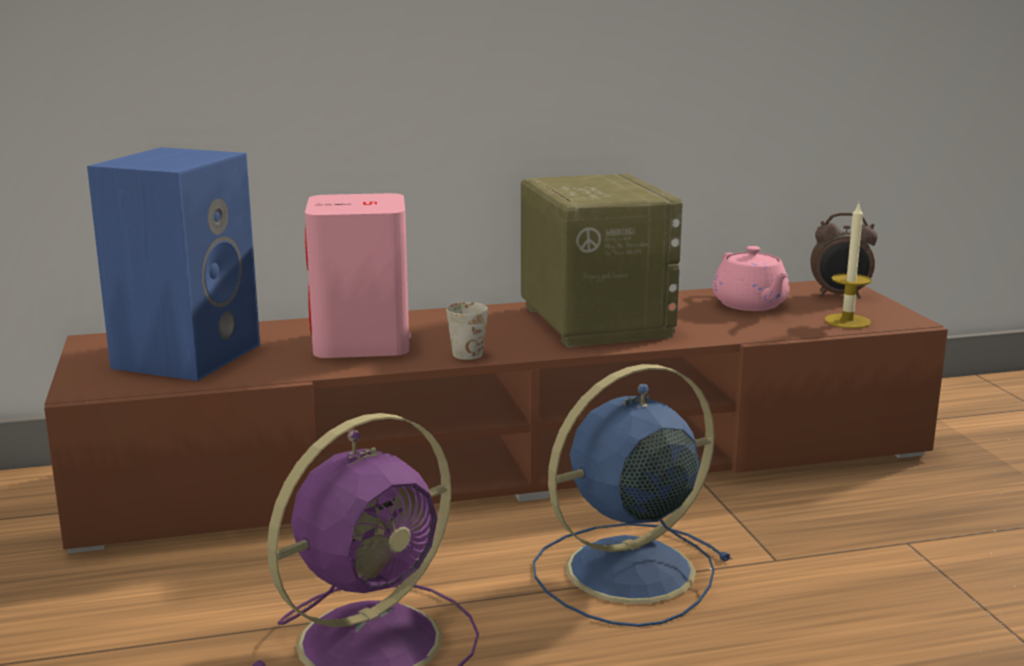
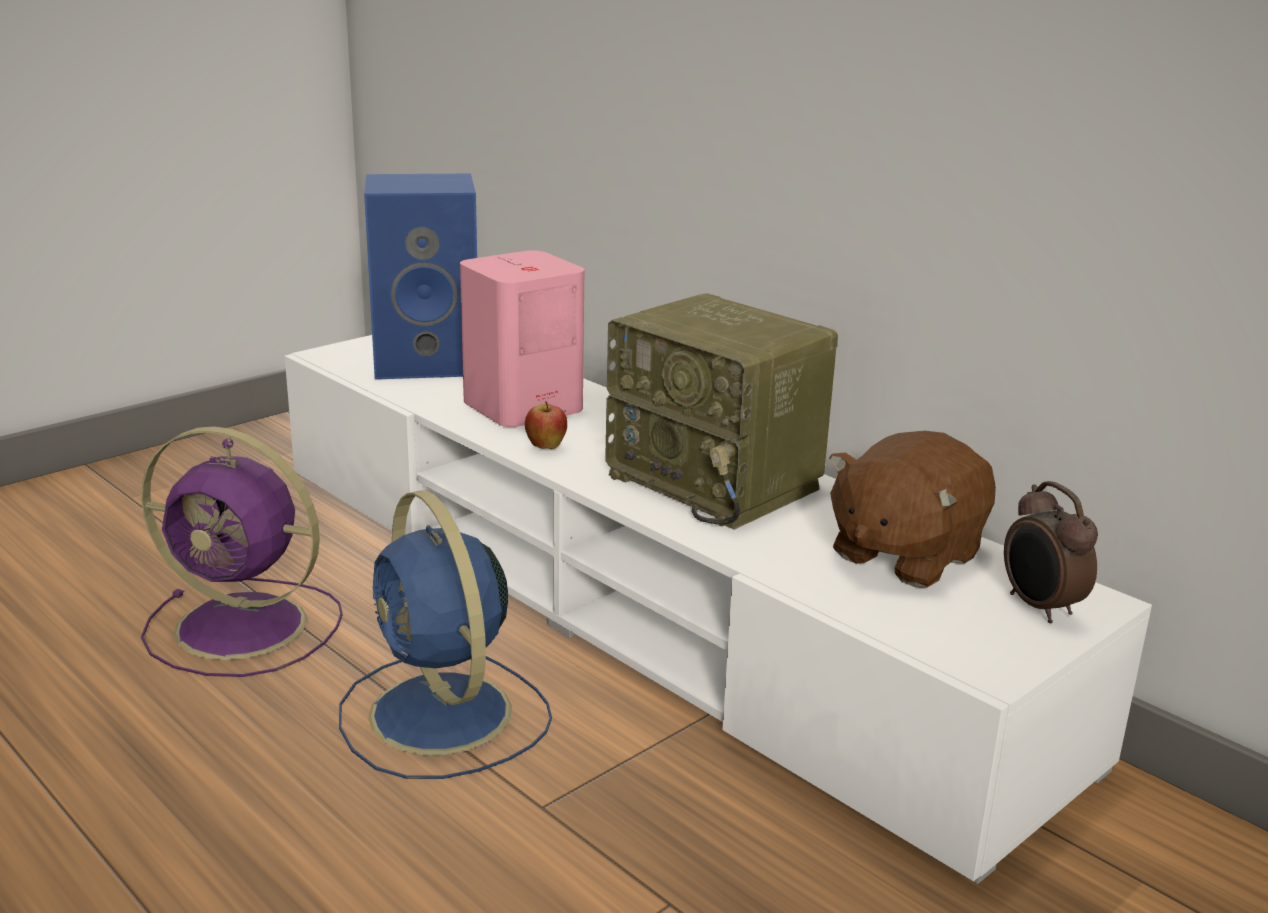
camera: 60 degrees right, 5 degrees up
(463, 352) = (546, 448): white mug -> apple
(514, 463) = (631, 599): brown tv stand -> white tv stand
(592, 320) = (718, 482): radio -> radio turned 90 degrees clockwise
(625, 572) = (443, 717): blue fan -> blue fan turned 150 degrees counterclockwise
(750, 305) = (904, 555): pink teapot -> brown plush toy
(847, 321) = (923, 627): candle -> none

